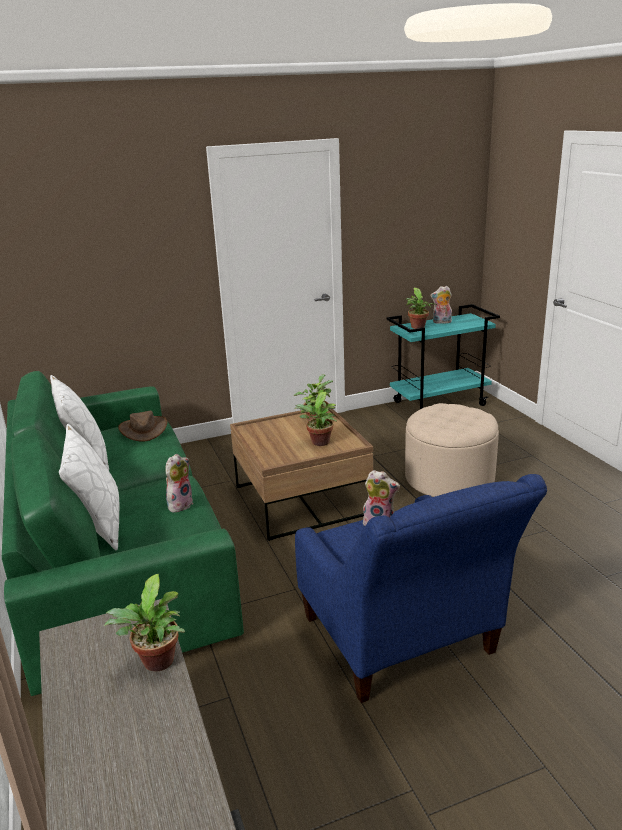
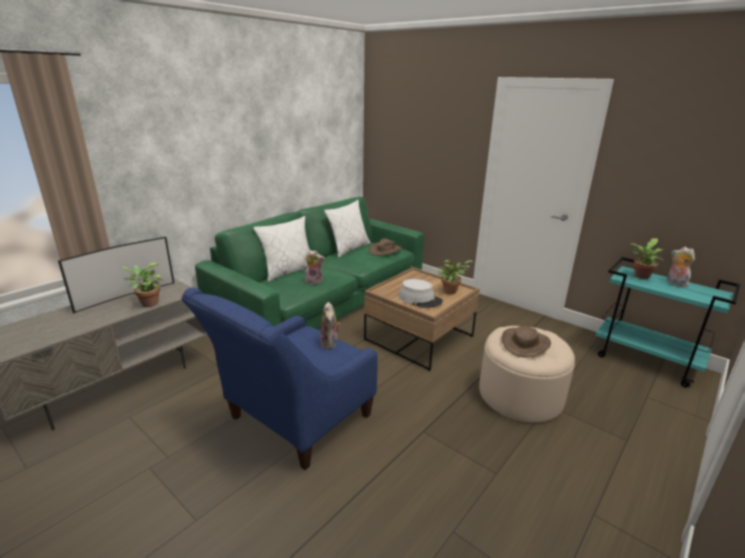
camera: 60 degrees right, 0 degrees up
(83, 695) = (125, 295): none -> television
(319, 443) = (420, 299): potted plant -> grey hat
(452, 420) = (525, 343): none -> brown hat

